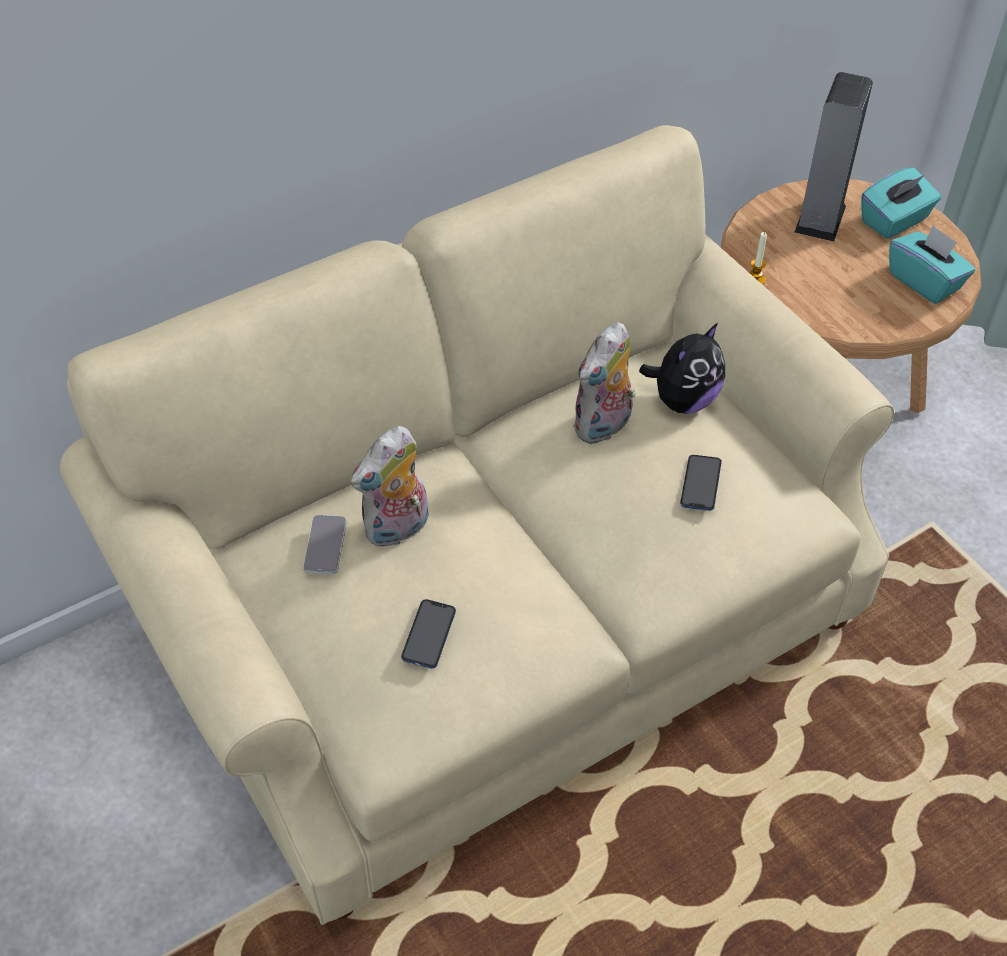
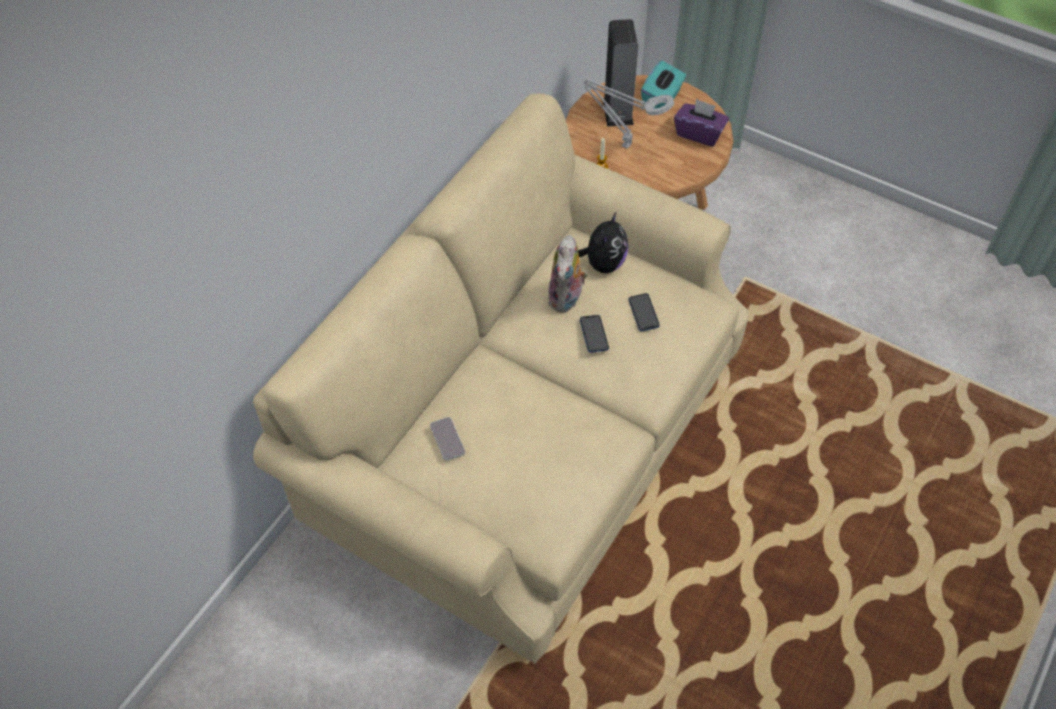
camera: 25 degrees left, 5 degrees up
(397, 530) = (484, 412): plush toy -> none
(429, 635) = (542, 467): phone -> phone (594, 334)
(804, 261) = (623, 144): none -> grey table lamp
(924, 282) = (699, 133): turquoise tissue box -> purple tissue box

